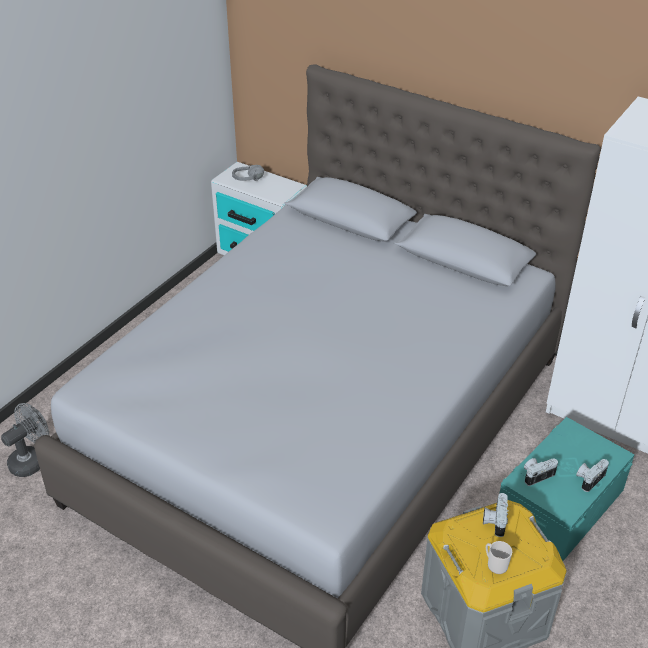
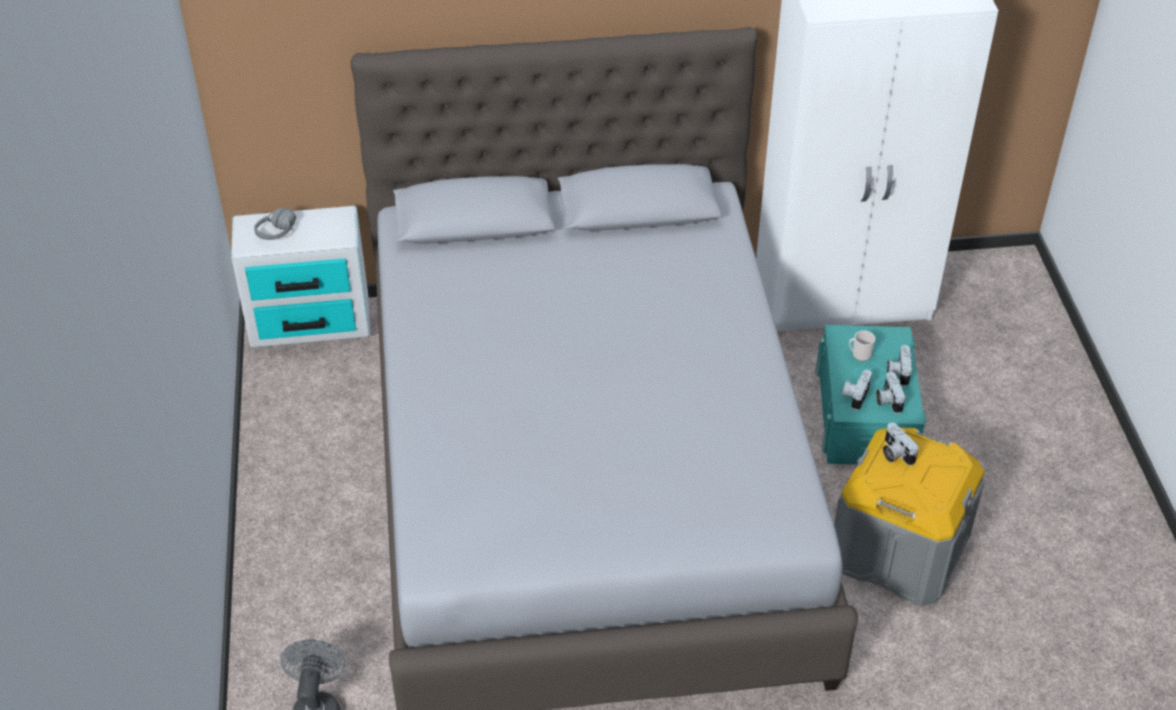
camera: 40 degrees left, 5 degrees up
(495, 564) = (933, 490): mug -> mug (859, 354)
(559, 492) = (887, 400): none -> camera

